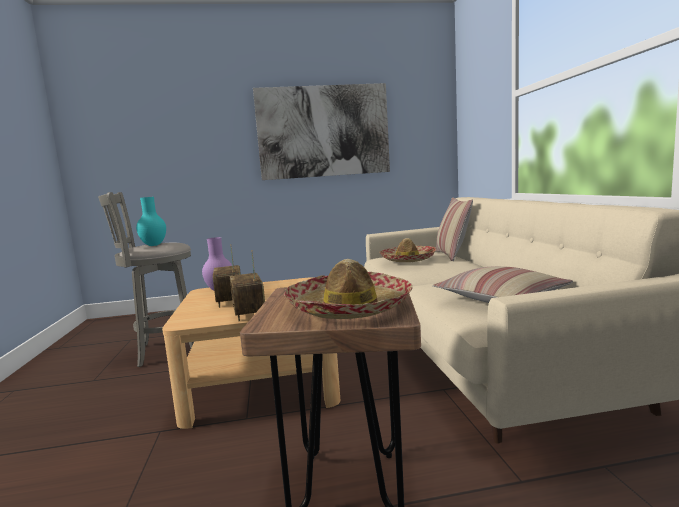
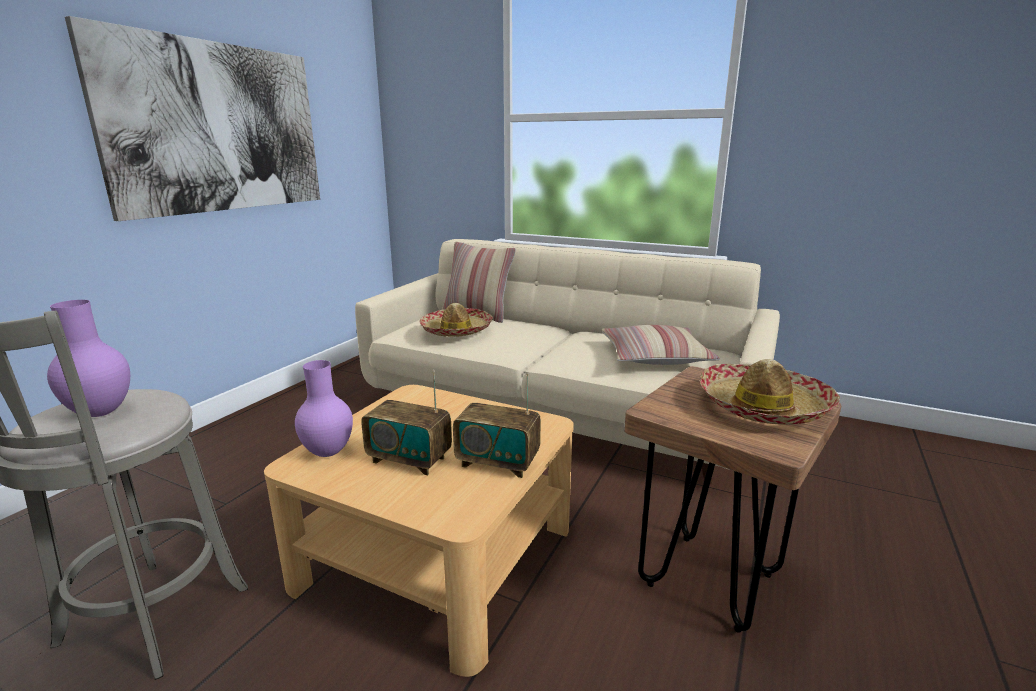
camera: 55 degrees left, 10 degrees up
(153, 245) = (99, 412): turquoise vase -> purple vase

